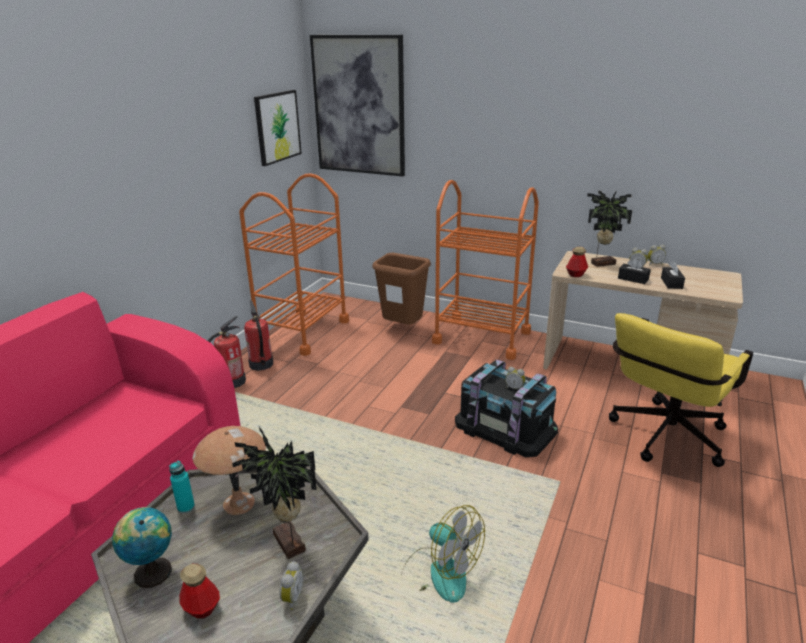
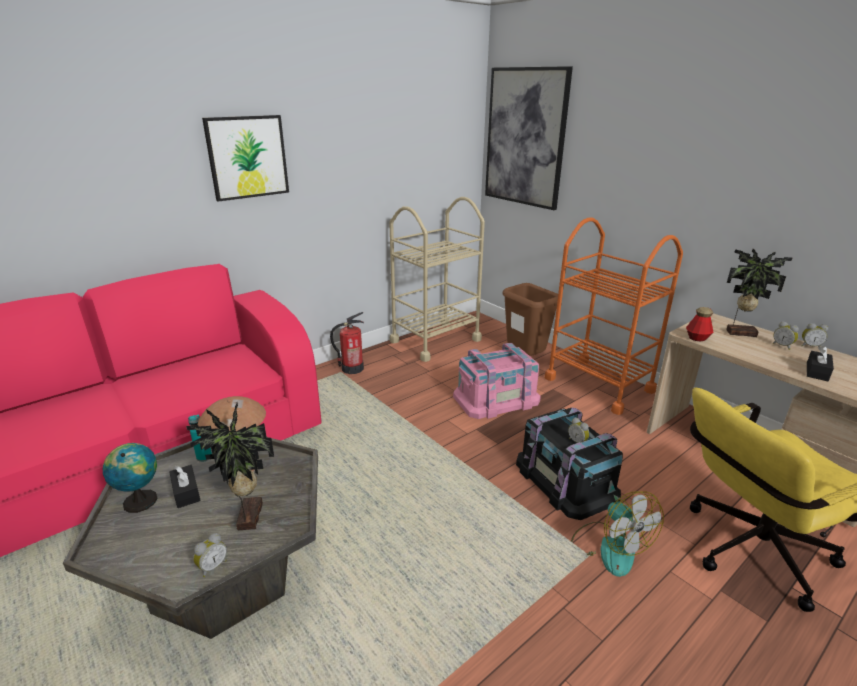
camera: 25 degrees right, 0 degrees up
(202, 608) = (146, 545): bottle -> none
(261, 364) = (383, 360): fire extinguisher -> none
(277, 127) = (445, 151): picture -> picture (247, 157)
(302, 331) = (435, 340): orange cart -> beige cart
(400, 373) = (496, 398): none -> pink storage box
(439, 573) = (406, 600): fan -> fan (609, 547)
(633, 279) = (767, 357): black tissue box -> black tissue box (186, 492)

